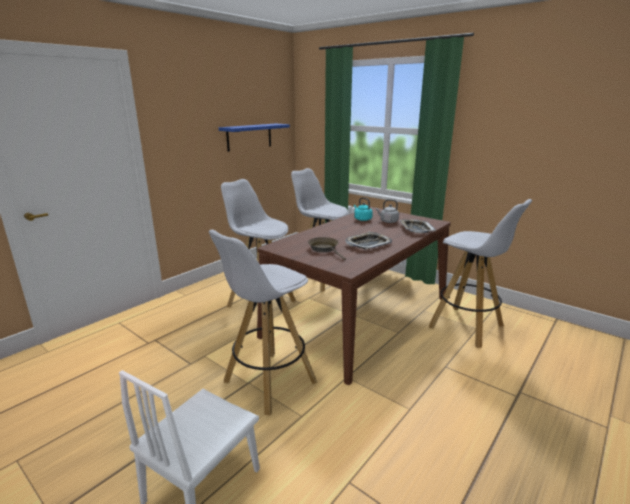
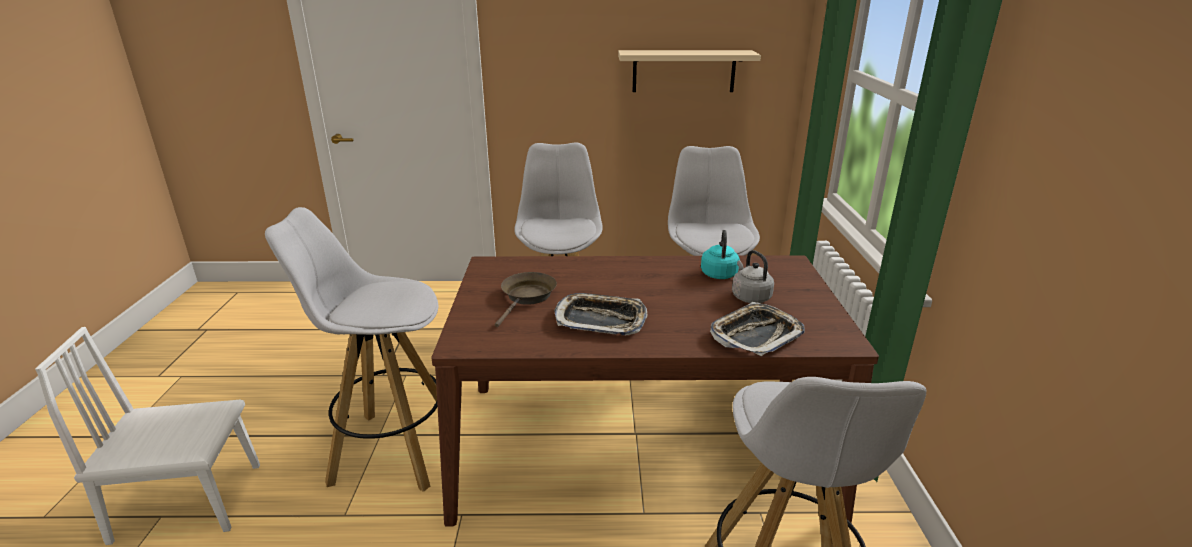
camera: 50 degrees right, 5 degrees up
(249, 137) = (683, 71): blue shelf -> beige shelf

